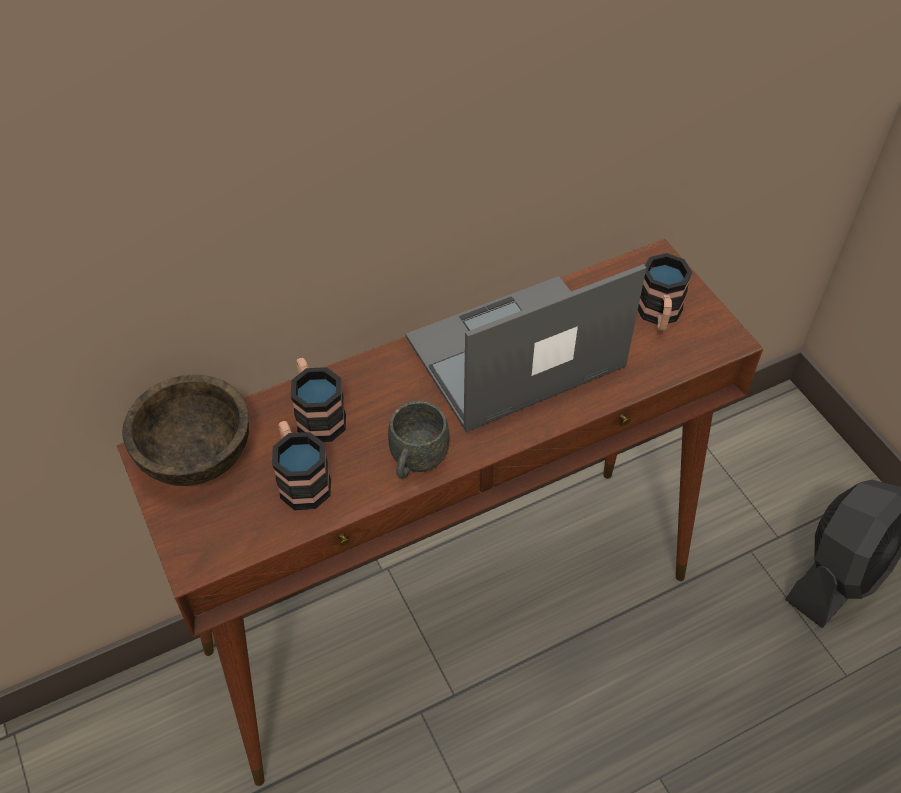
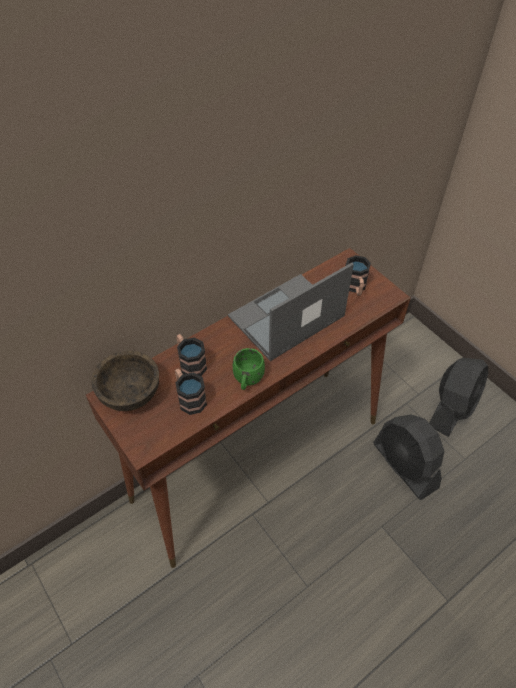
camera: 10 degrees left, 0 degrees up
(415, 461) = (247, 380): grey mug -> green mug
(726, 669) = (405, 466): none -> black fan

